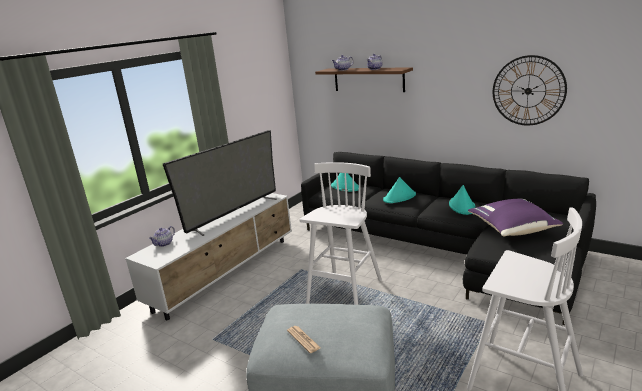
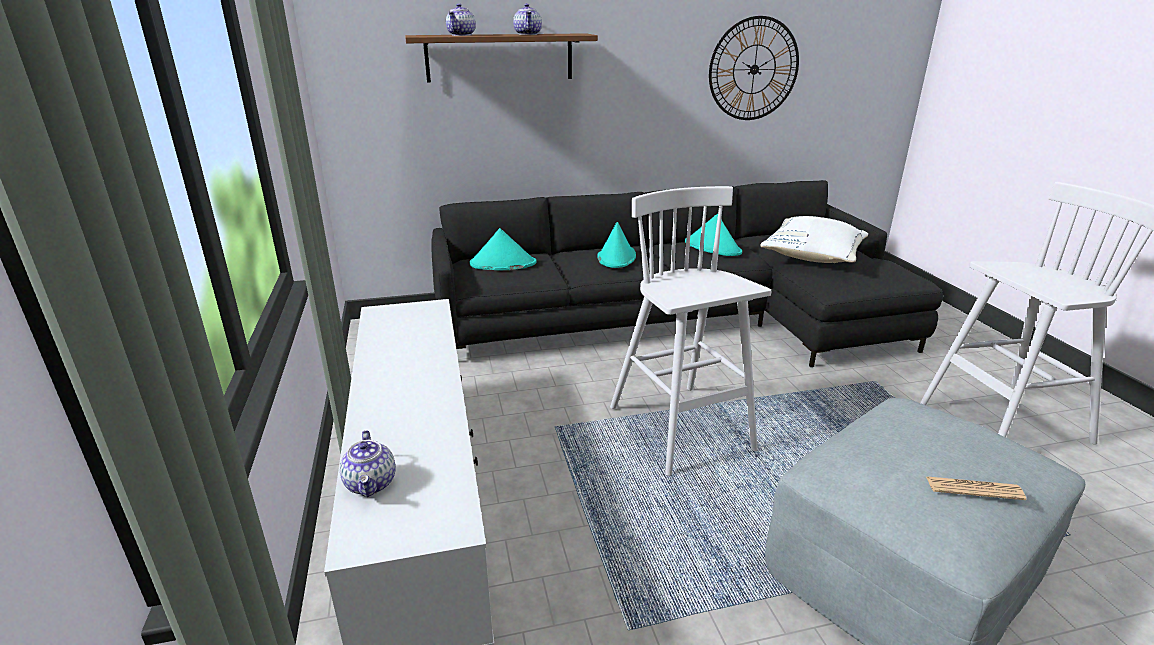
camera: 50 degrees left, 5 degrees up
(234, 214) = (411, 362): television -> none
(513, 229) = (813, 258): purple pillow -> white pillow

